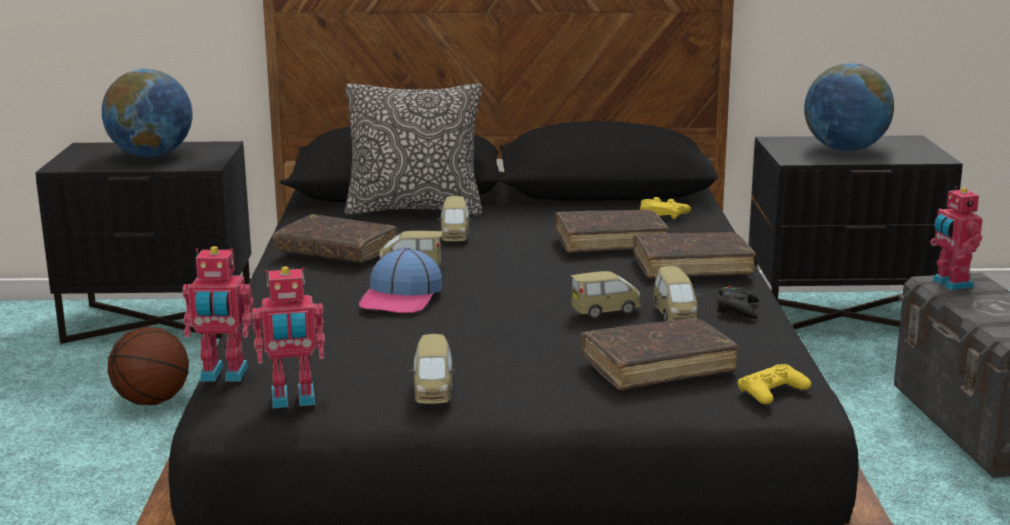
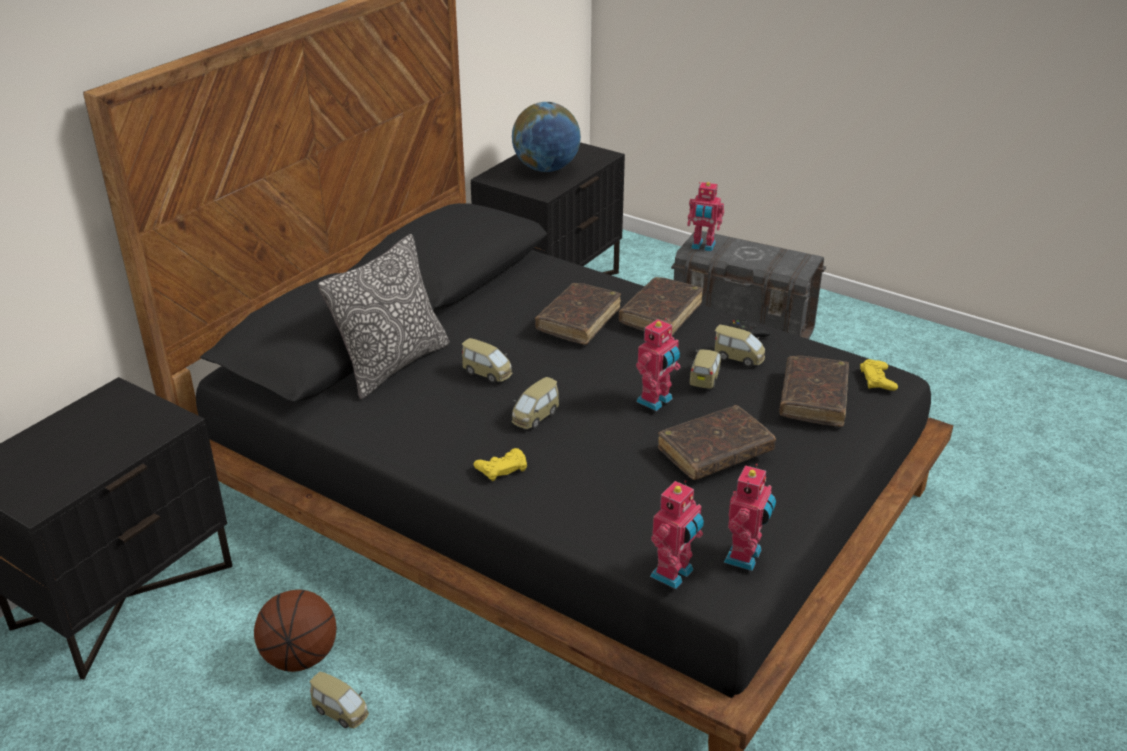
camera: 55 degrees left, 15 degrees up
(151, 155) = (87, 441): globe -> none
(336, 251) = (456, 436): brown book -> brown book (715, 452)
(401, 297) = (608, 444): cap -> none
(433, 391) = (782, 494): toy car -> toy car (341, 711)
(518, 301) = (656, 401): none -> toy robot
(663, 213) = (545, 278): yellow game controller -> yellow game controller (502, 468)

